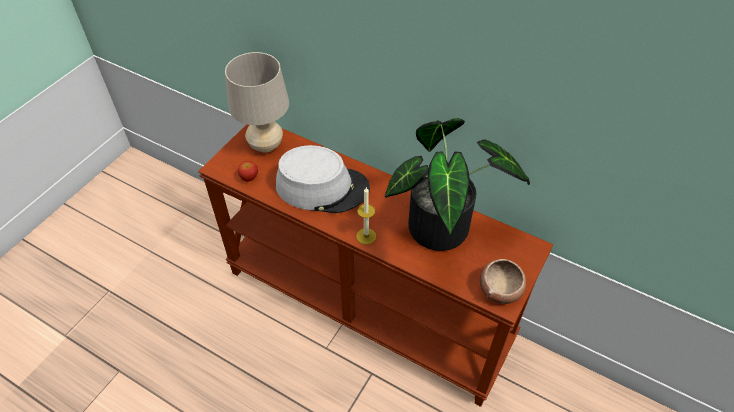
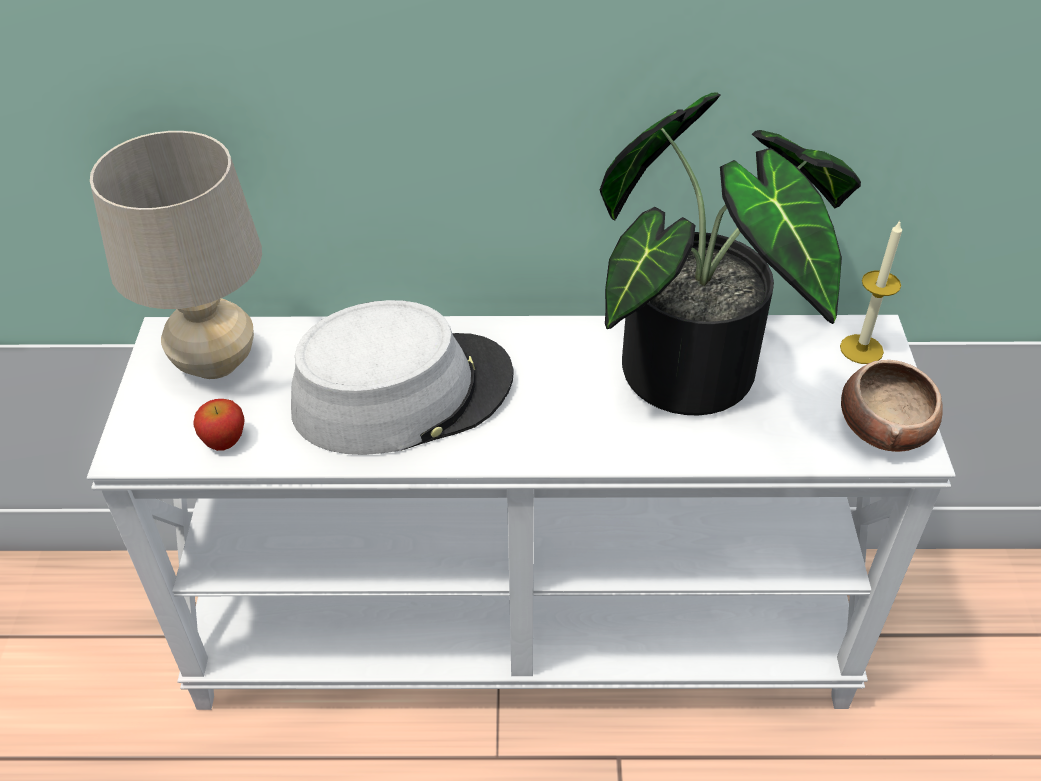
camera: 30 degrees left, 5 degrees down
(366, 236) = (566, 446): candle -> candle (861, 349)
(368, 304) = (524, 629): brown console table -> white console table

